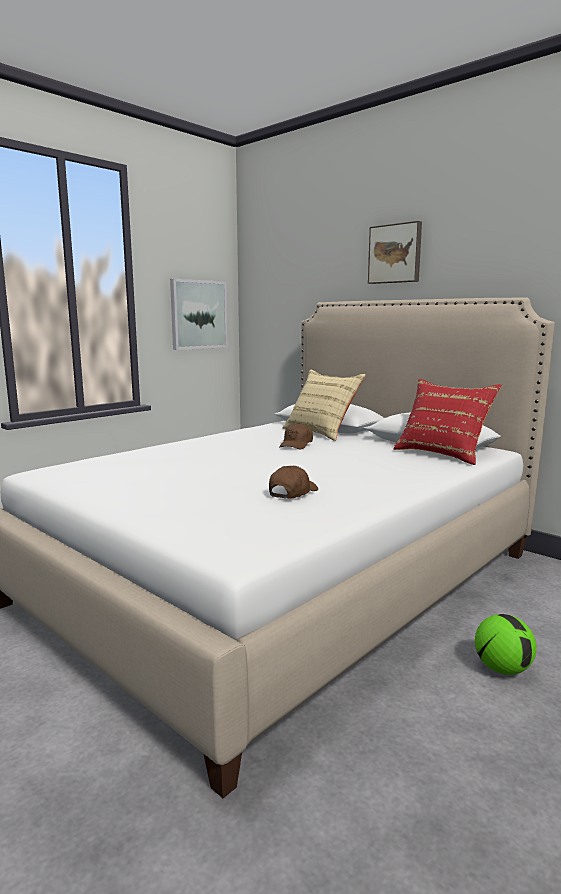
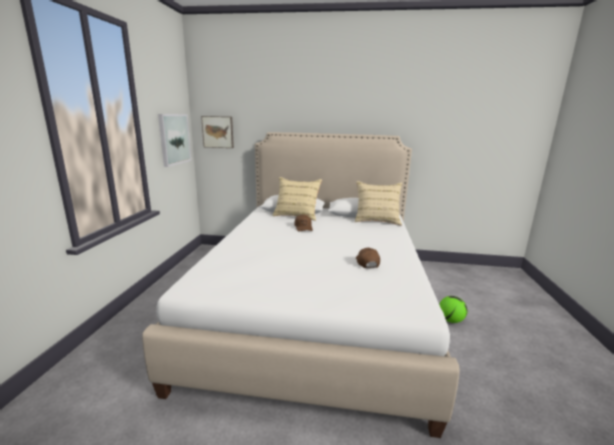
camera: 35 degrees left, 5 degrees up
(395, 254) = (317, 105): picture -> picture (218, 132)
(442, 453) = (377, 220): red pillow -> beige pillow

